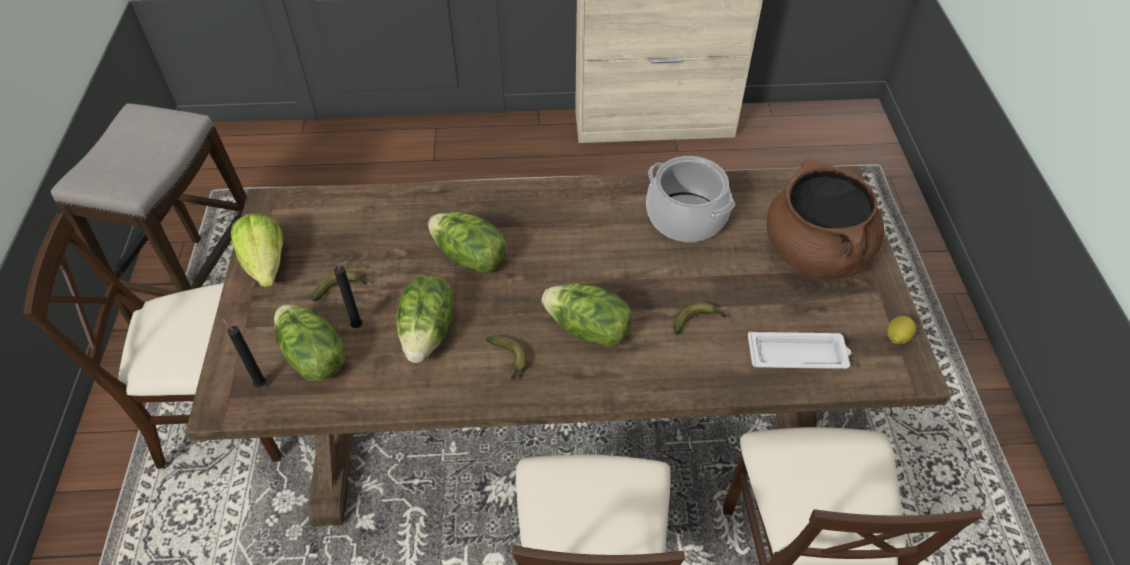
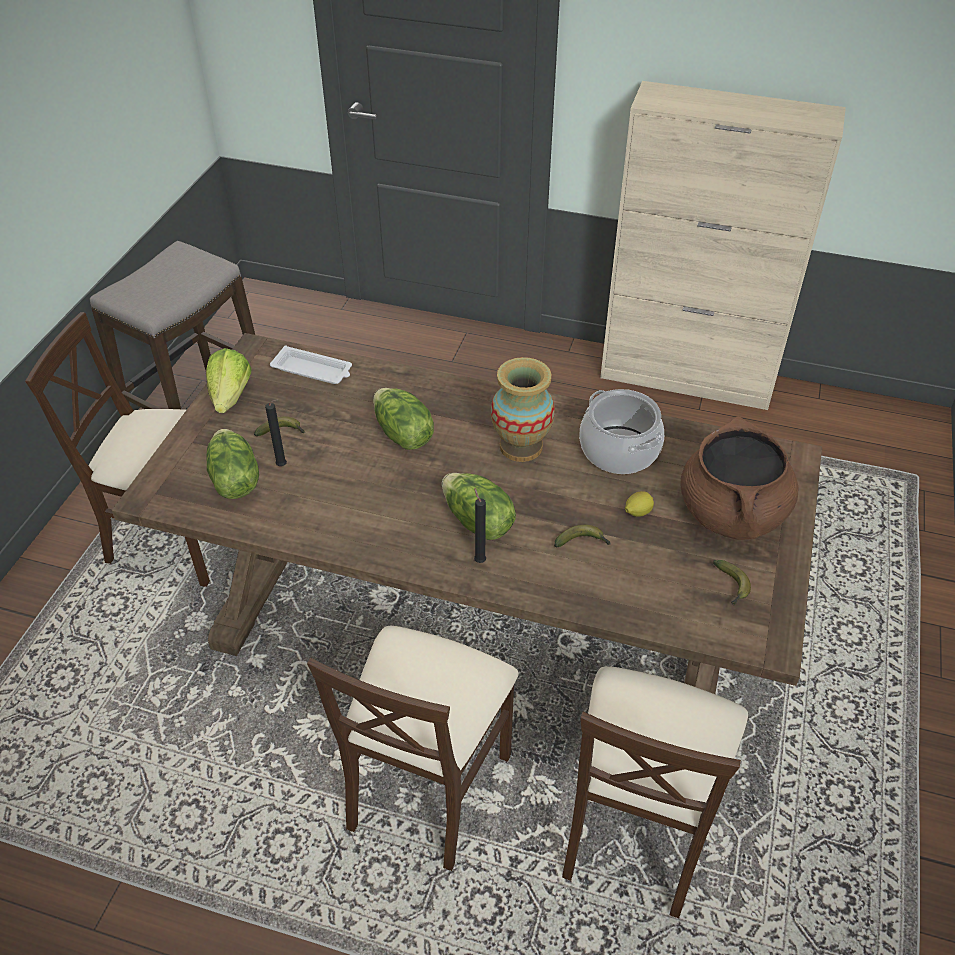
camera: 20 degrees right, 5 degrees down
(260, 383) = (184, 489): black candle -> black candle (479, 560)
(429, 332) = (338, 486): lettuce -> none
(509, 360) = (396, 527): banana -> banana (731, 587)
(592, 238) = (521, 446): none -> vase
(798, 355) = (664, 597): white tray -> white tray (313, 370)
(896, 338) = (772, 610): lemon -> lemon (637, 512)

